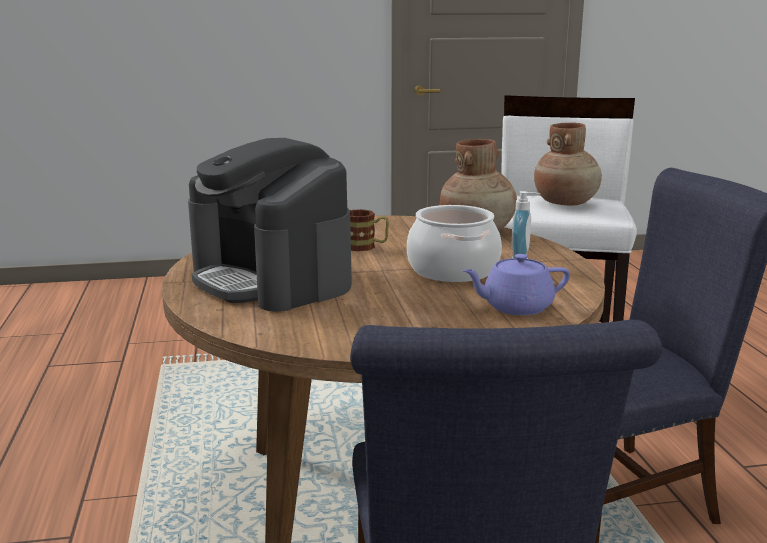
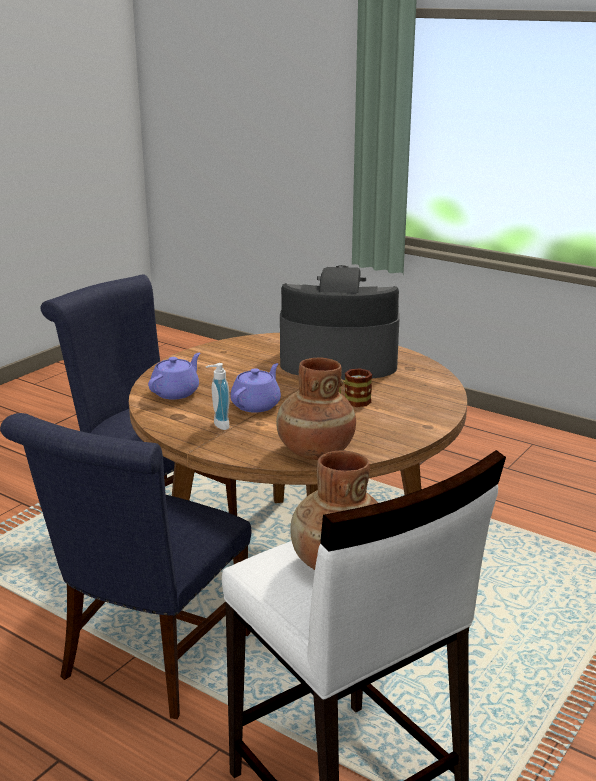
camera: 135 degrees right, 5 degrees up
(453, 270) = (256, 405): cooking pot -> purple teapot

